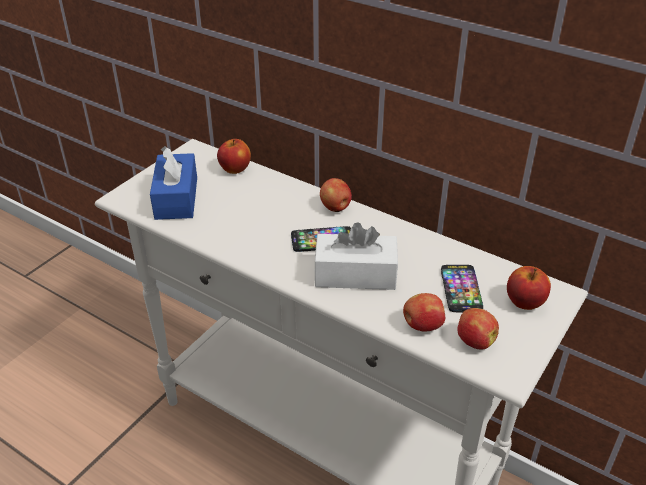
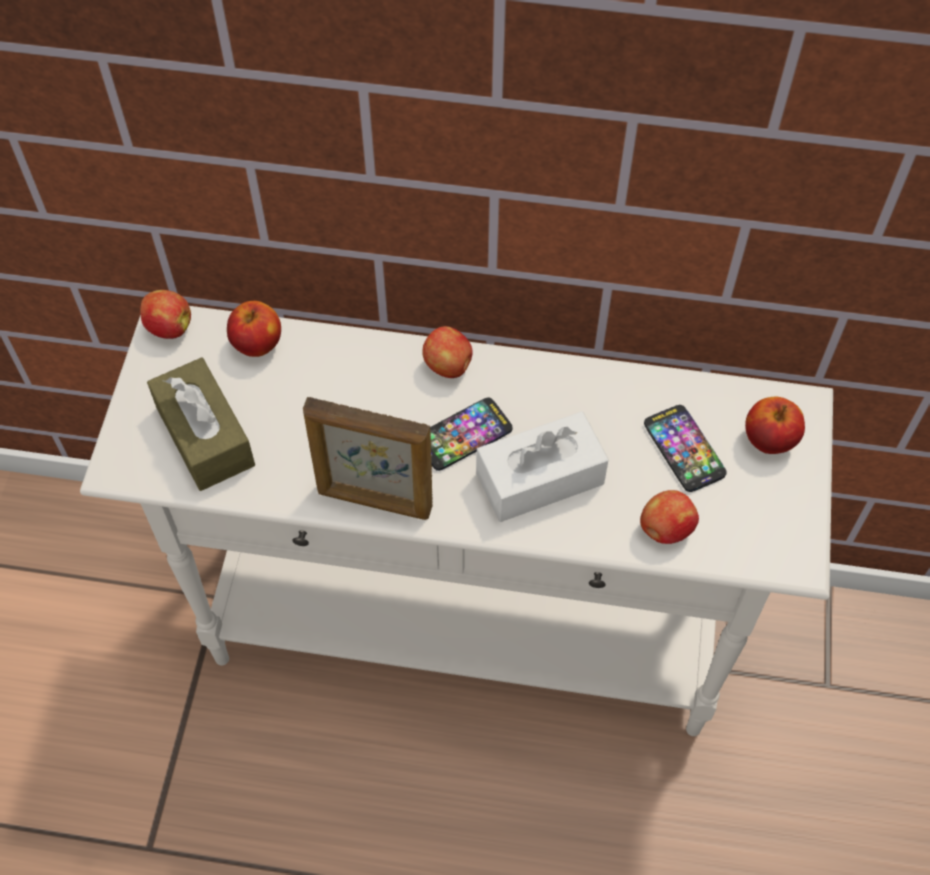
camera: 25 degrees left, 20 degrees up
(176, 198) = (205, 436): blue tissue box -> brown tissue box
(247, 254) = (374, 501): none -> picture frame
(474, 341) = (737, 527): apple -> apple (168, 327)

